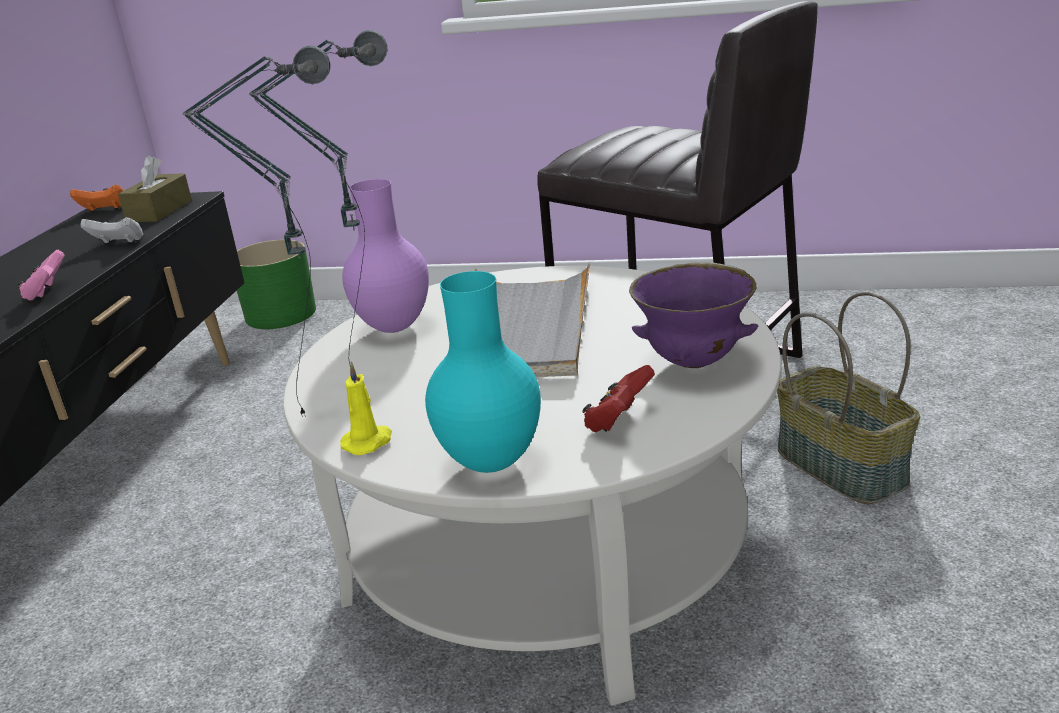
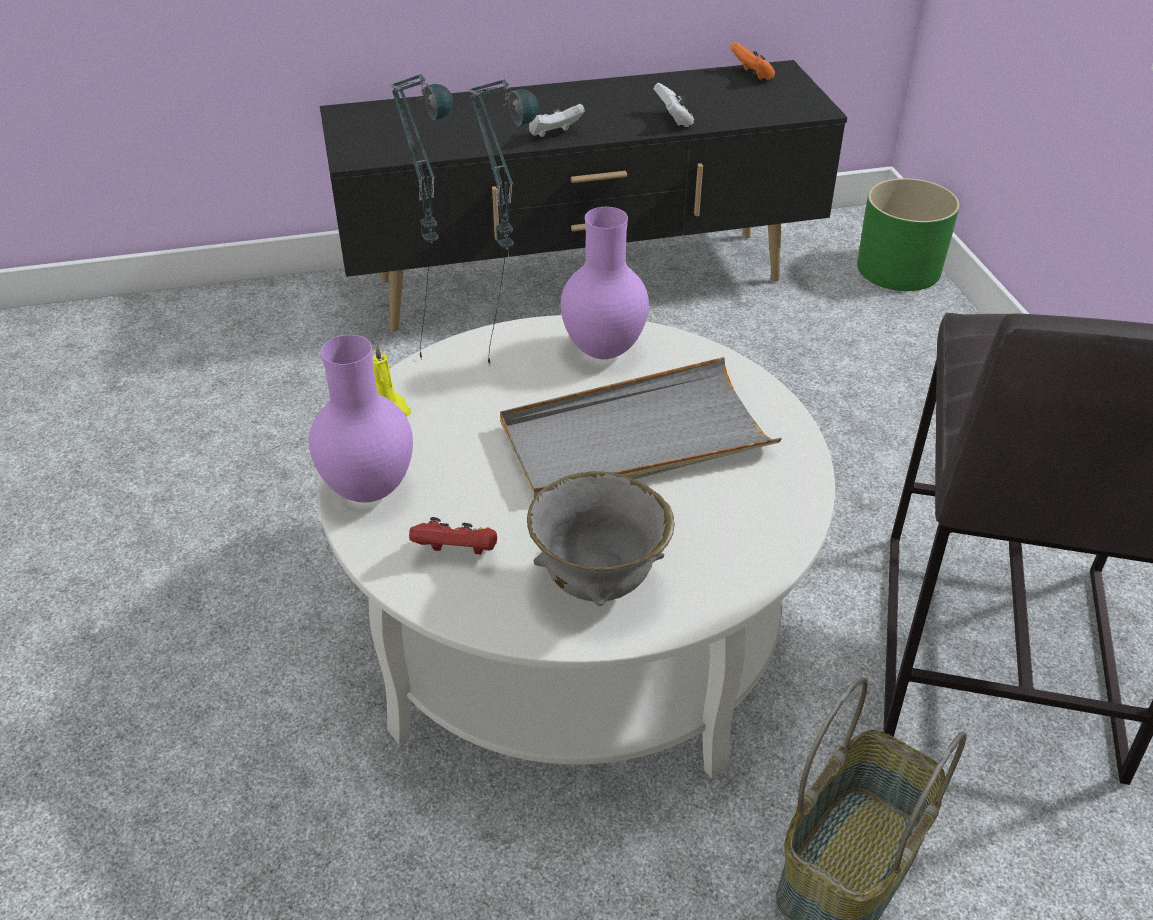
camera: 65 degrees right, 15 degrees up
(47, 292) = (554, 135): pink game controller -> white game controller
(159, 211) = (767, 105): brown tissue box -> none
(491, 461) = (371, 490): turquoise vase -> purple vase
(694, 362) = (598, 585): purple bowl -> grey bowl

